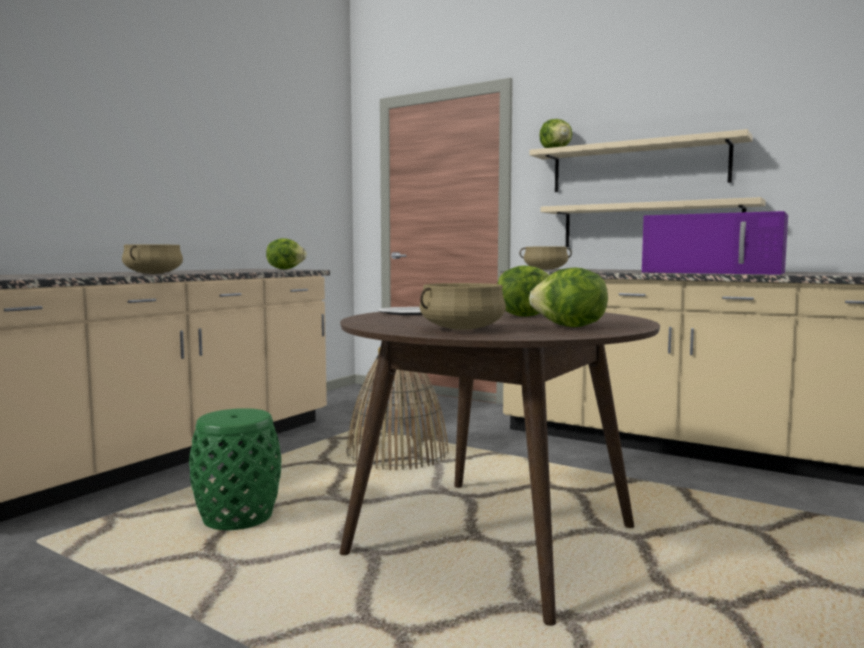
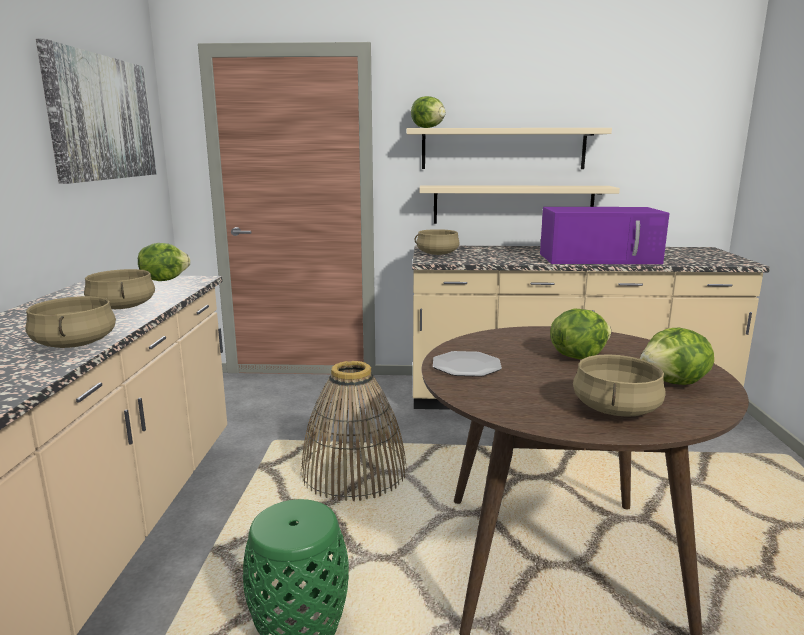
camera: 30 degrees left, 10 degrees up
(223, 271) = (123, 307): none -> beige cooking pot
(283, 153) = (103, 118): none -> picture

